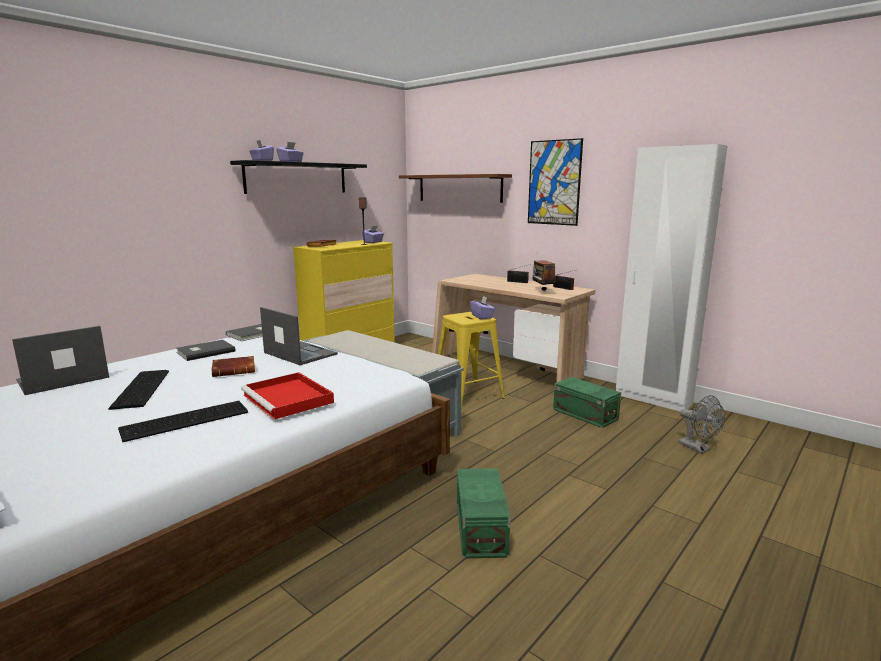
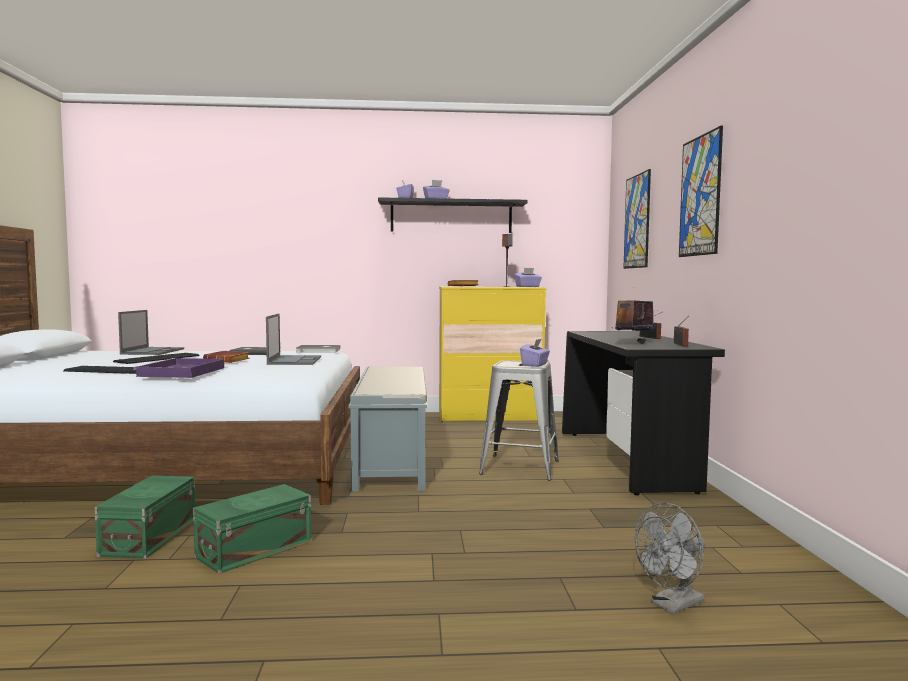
camera: 45 degrees right, 10 degrees down
(62, 379) = (153, 351): laptop -> laptop turned 90 degrees clockwise
(289, 399) = (181, 372): red tray -> purple tray
(459, 188) = (637, 221): brown shelf -> picture
(468, 394) = (520, 467): yellow stool -> grey stool
(506, 369) = (627, 460): beige desk -> black desk
(585, 415) = (605, 521): green storage box -> green storage box (147, 537)
(653, 399) = (760, 541): white wardrobe -> none
(698, 448) = (672, 605): grey fan -> grey fan turned 45 degrees clockwise

